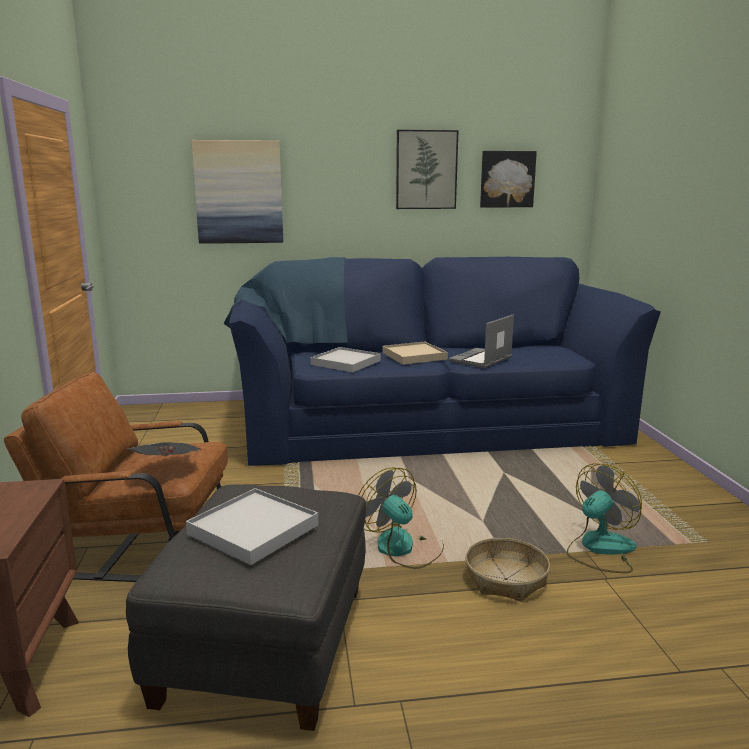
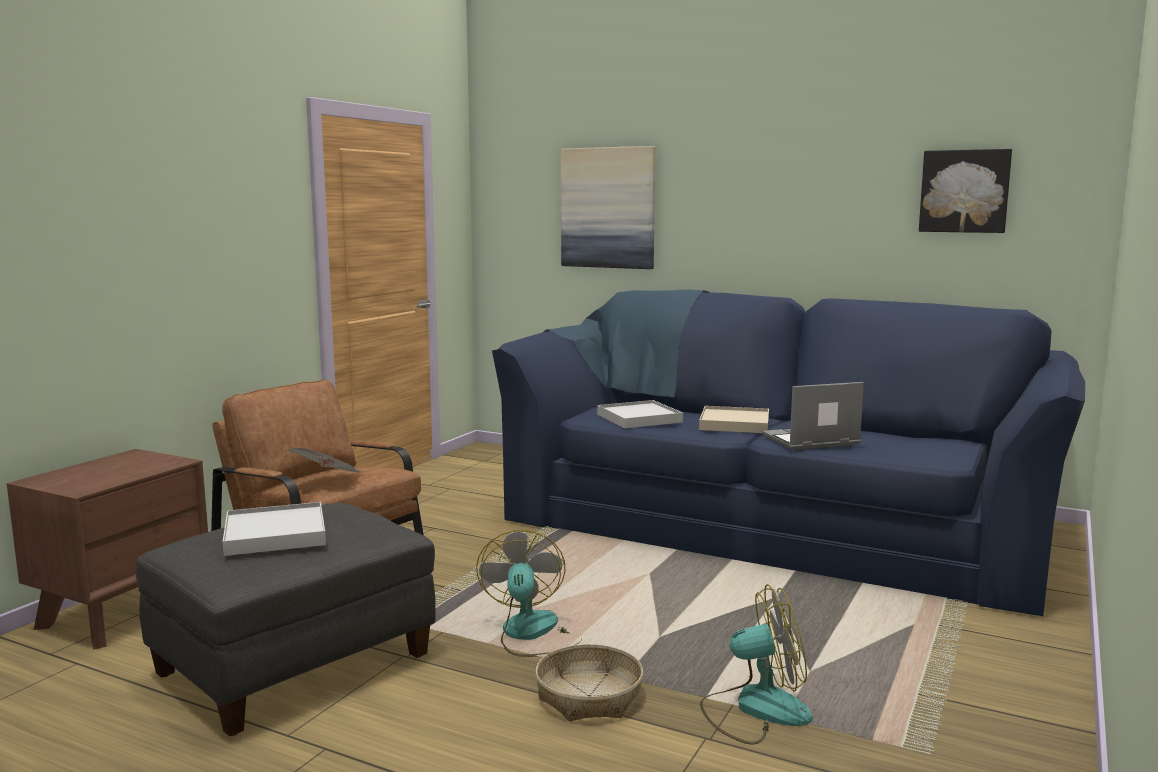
camera: 35 degrees right, 5 degrees down
(426, 170) = (840, 179): picture -> none

